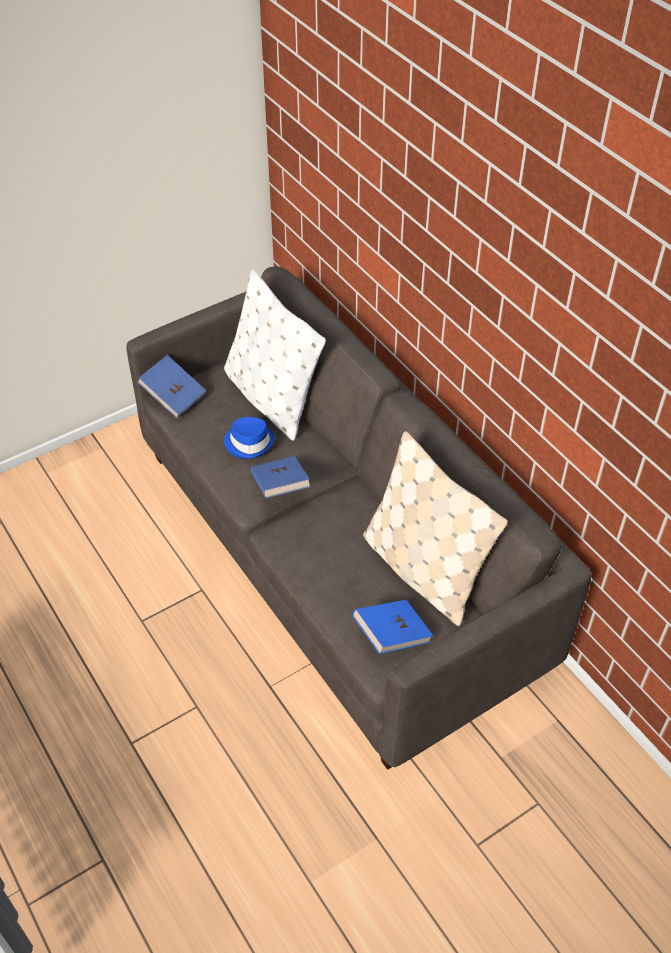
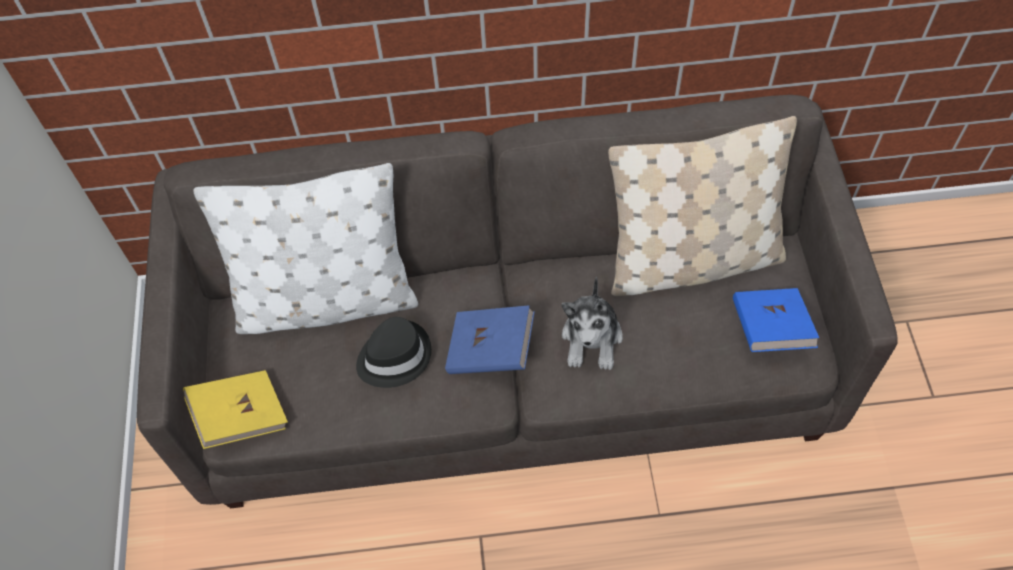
camera: 60 degrees left, 10 degrees up
(174, 396) = (240, 417): blue book -> yellow book
(249, 443) = (394, 356): blue hat -> black hat
(323, 537) = (592, 338): none -> plush toy

